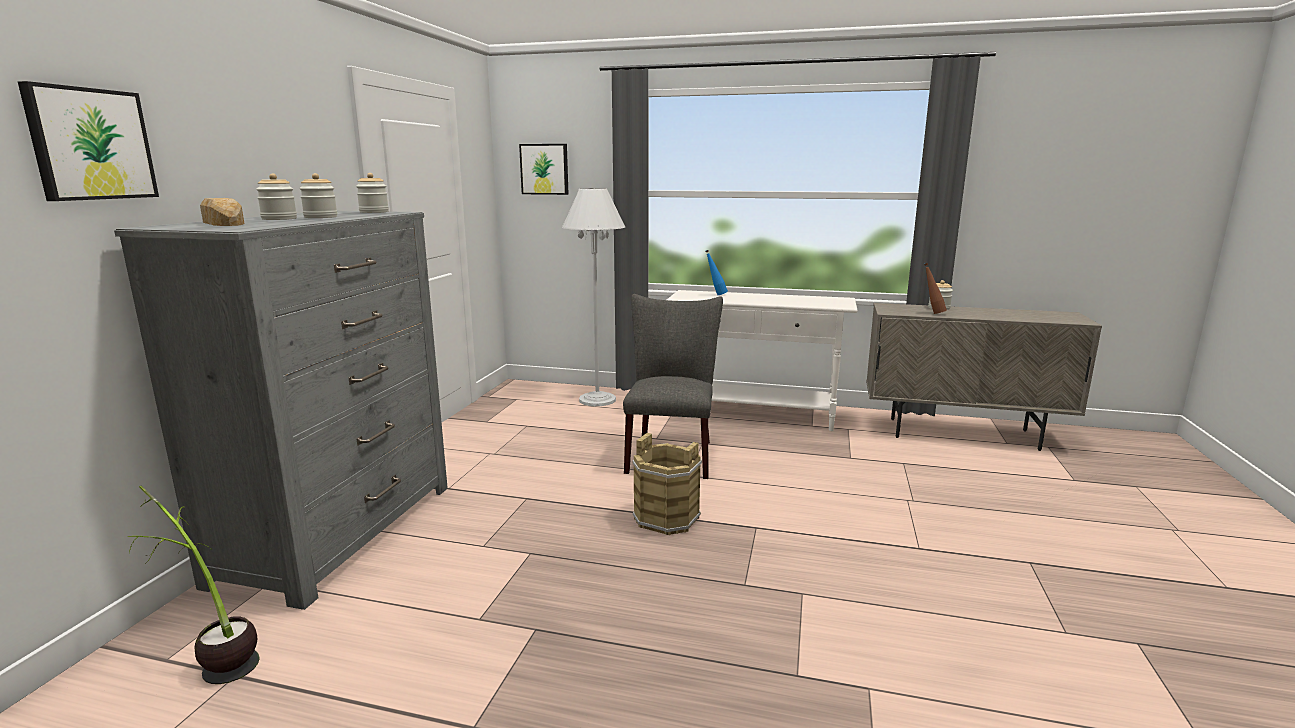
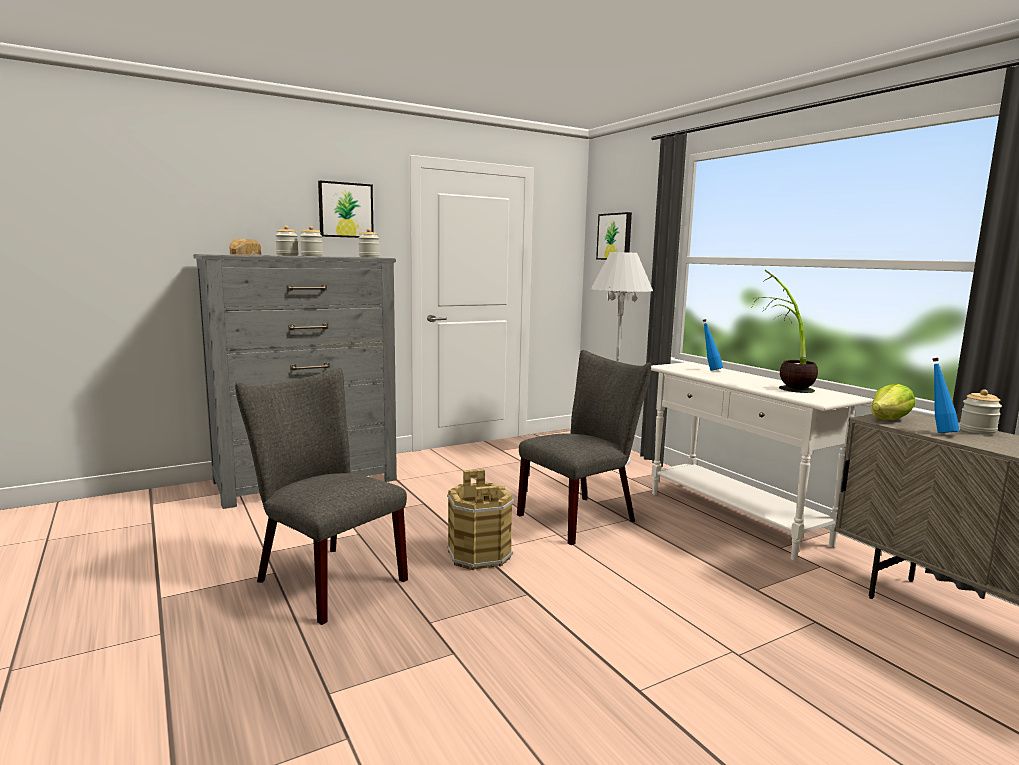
camera: 45 degrees right, 5 degrees down
(90, 144) = (191, 206): picture -> picture (345, 210)
(214, 654) = (164, 510): potted plant -> potted plant (783, 385)
(593, 605) = (324, 578): none -> grey chair
(895, 311) = (889, 420): none -> lettuce
(932, 313) = (938, 432): brown bottle -> blue bottle

